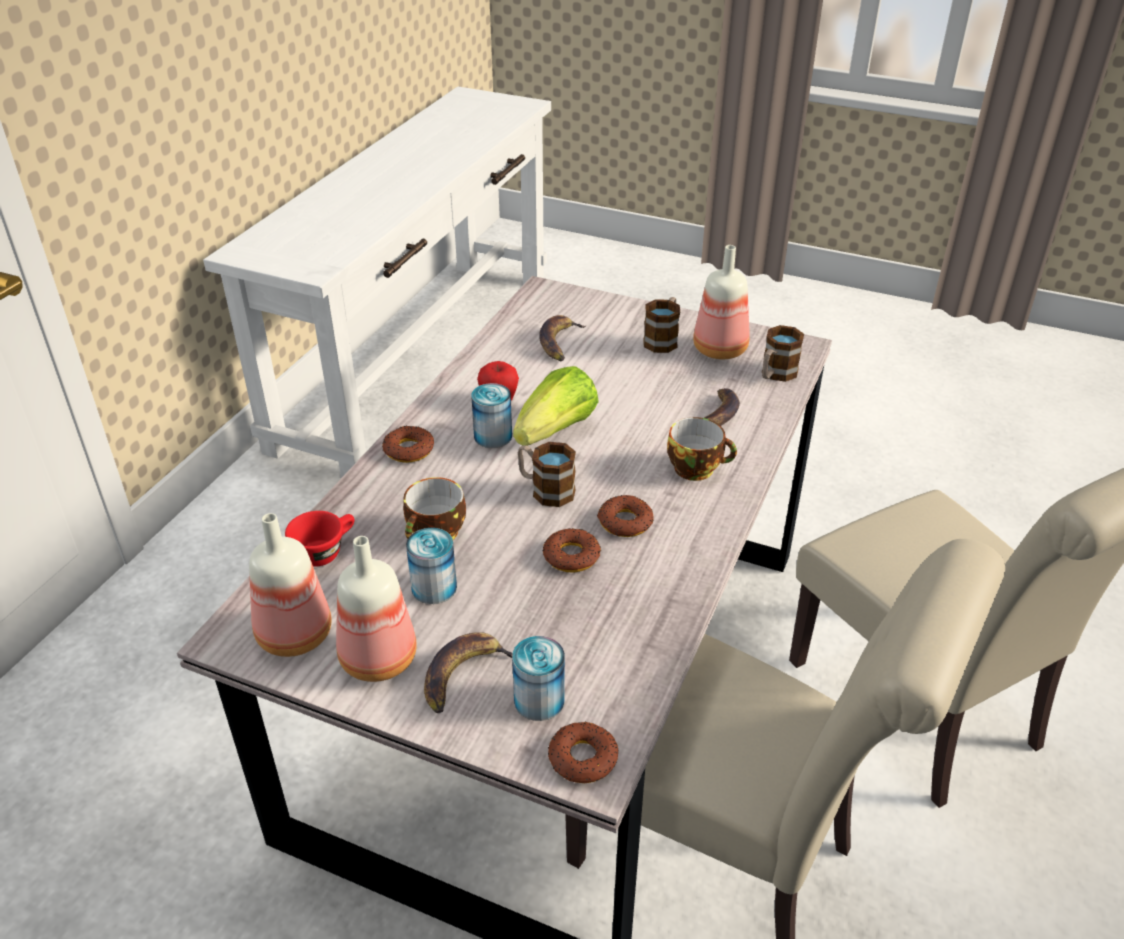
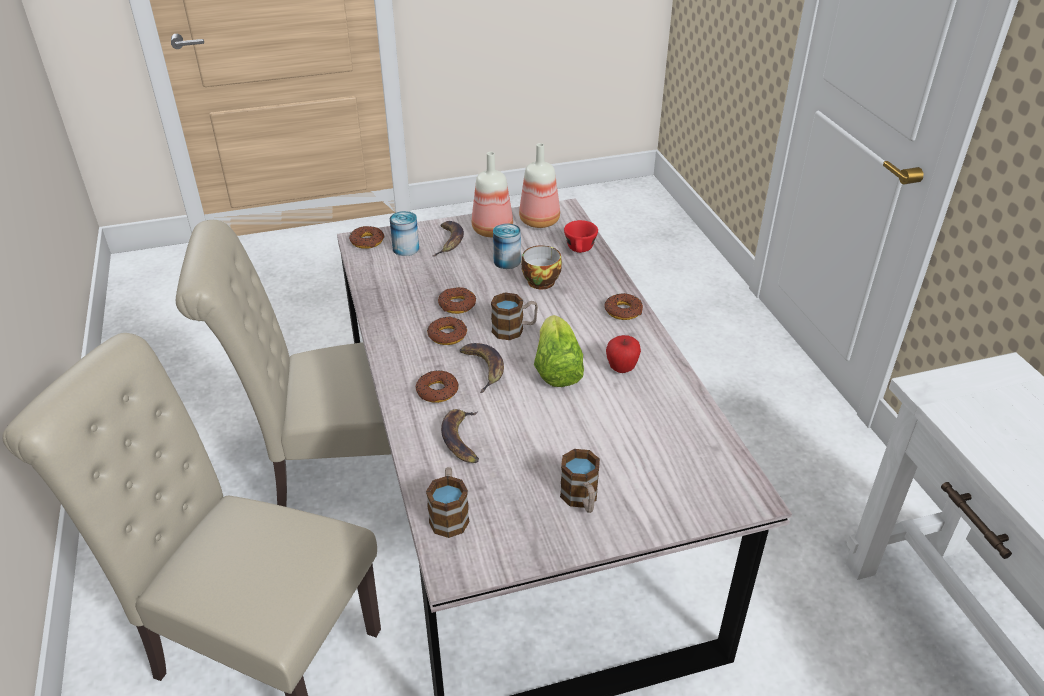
camera: 140 degrees right, 0 degrees up
(493, 436) = (589, 344): can -> none
(559, 342) = (656, 444): banana -> banana (483, 368)
(697, 468) = (437, 391): cup -> donut
(721, 349) = (521, 518): bottle -> none

